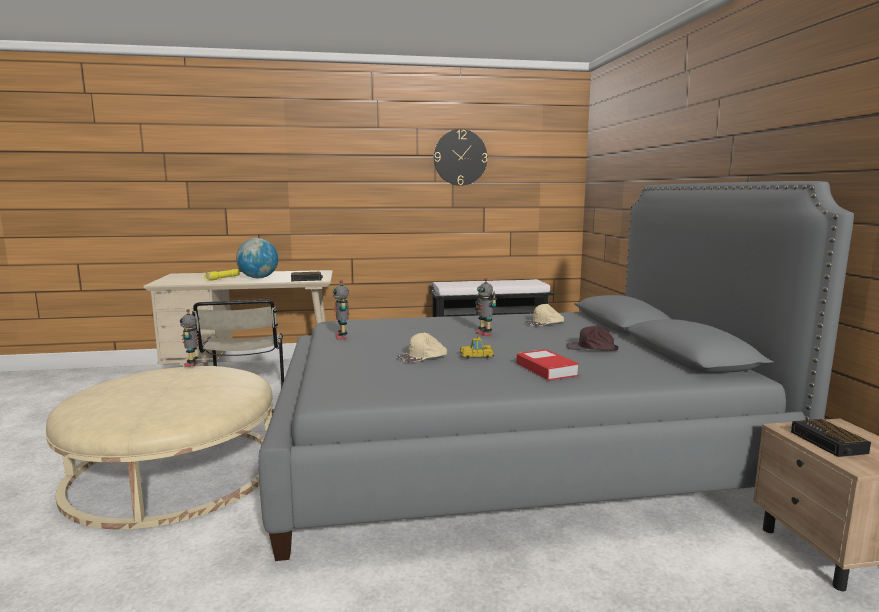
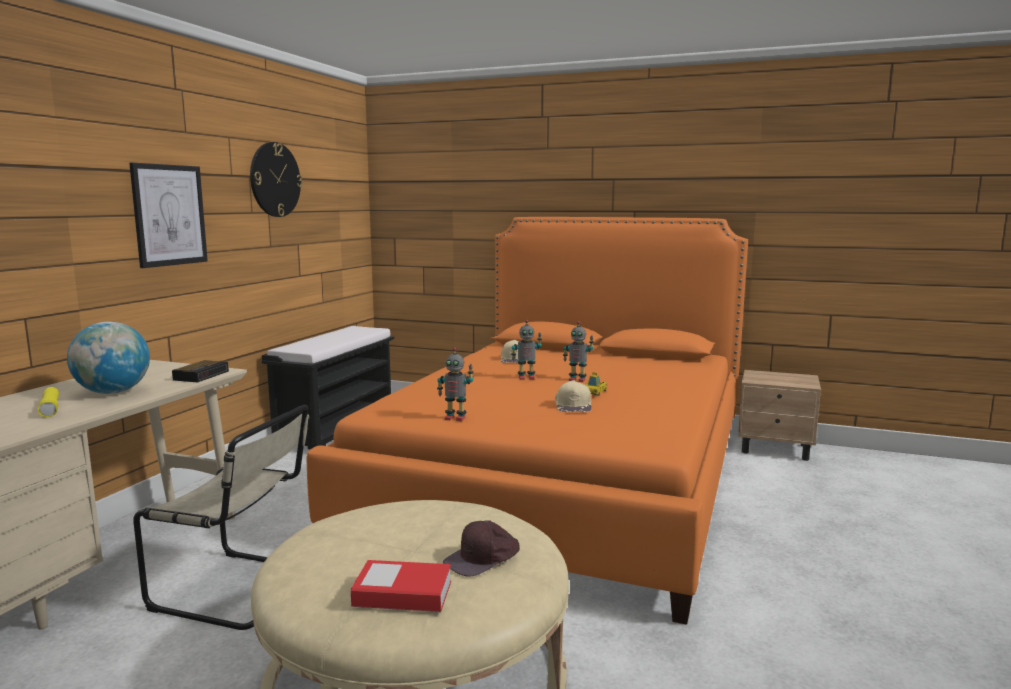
camera: 60 degrees left, 0 degrees up
(192, 364) = (303, 529): toy robot -> toy robot (577, 380)
(357, 182) = (169, 215): none -> picture
(507, 446) = (562, 481): grey bed -> orange bed
(546, 370) = (655, 384): book -> book (402, 594)
(591, 348) = (610, 365): brown cap -> brown cap (483, 558)
(829, 443) = (777, 380): alarm clock -> none

